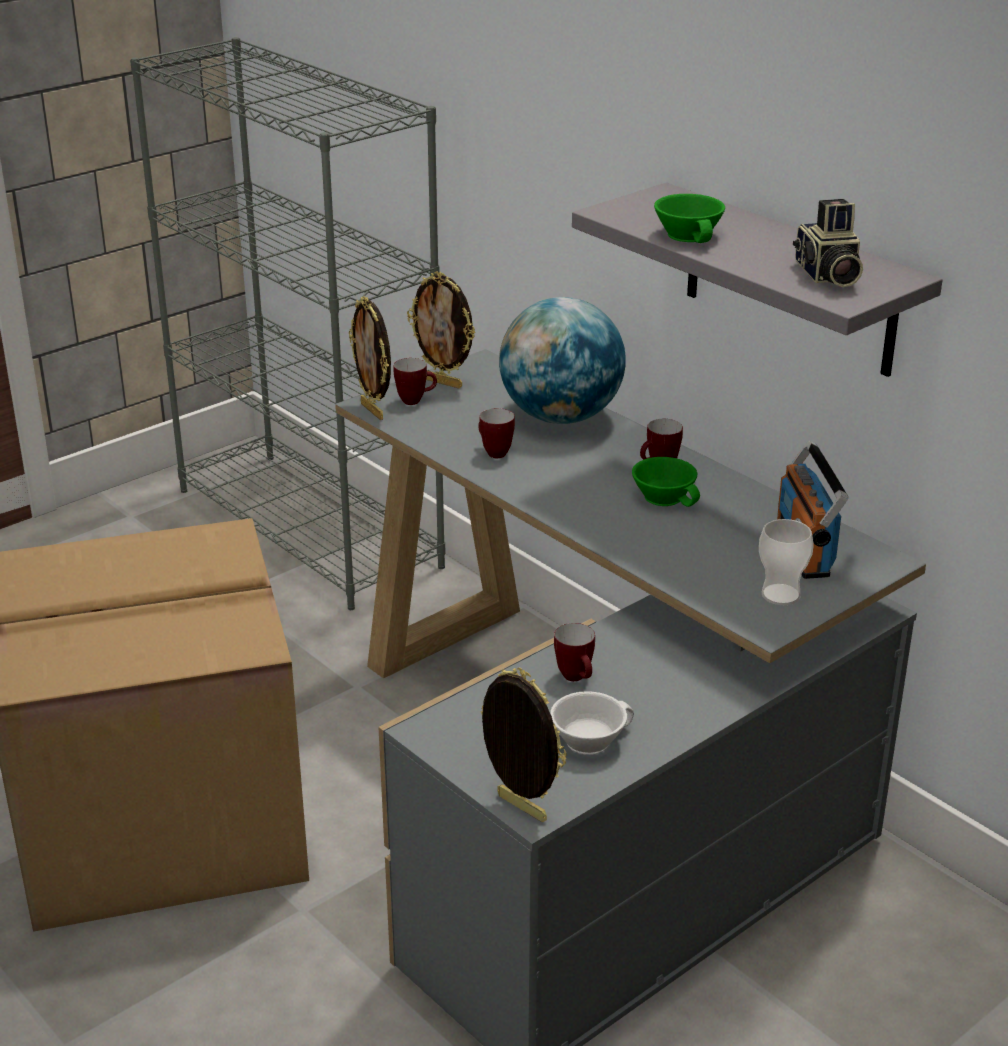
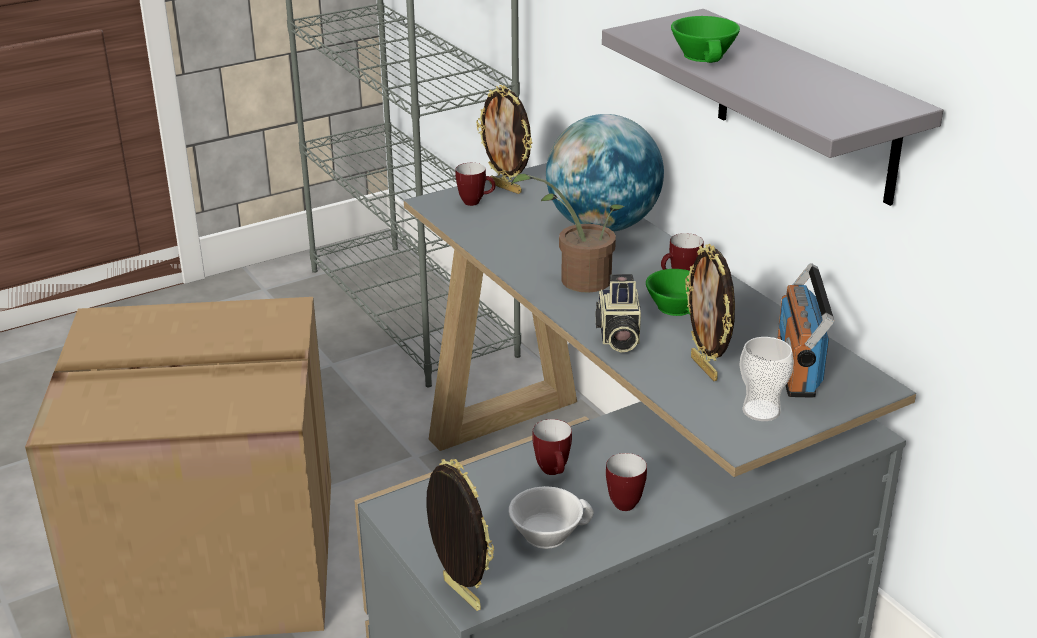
camera: 10 degrees right, 0 degrees up
(373, 411) = (435, 208): picture frame -> picture frame (705, 368)
(493, 452) = (530, 253): mug -> mug (620, 502)
(553, 477) = (578, 280): none -> potted plant
(826, 275) = (825, 99): camera -> camera (617, 336)

